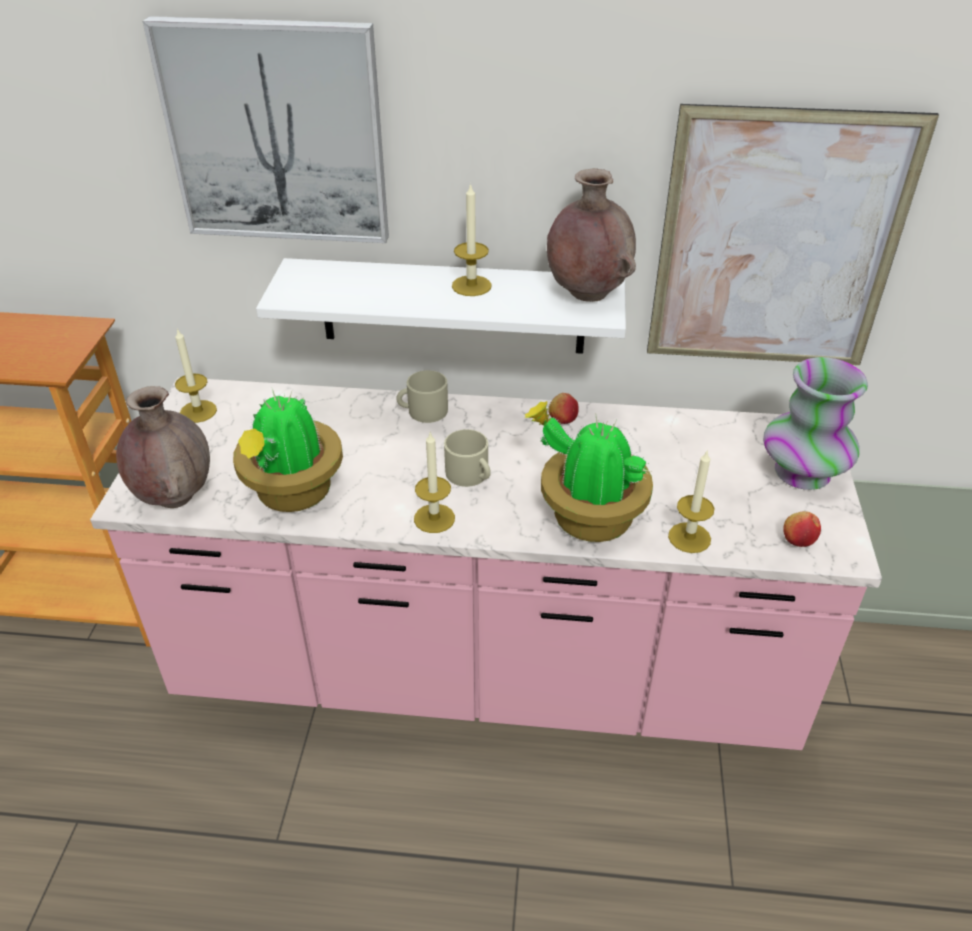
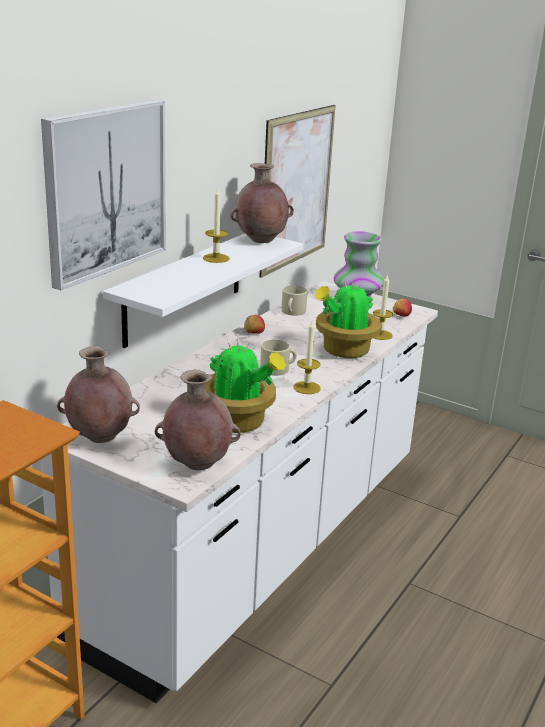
camera: 65 degrees left, 15 degrees down
(198, 411) = (99, 437): candle -> brown vase
(422, 411) = (198, 365): beige mug -> beige mug (292, 312)
(486, 672) = (262, 546): pink counter -> white counter

